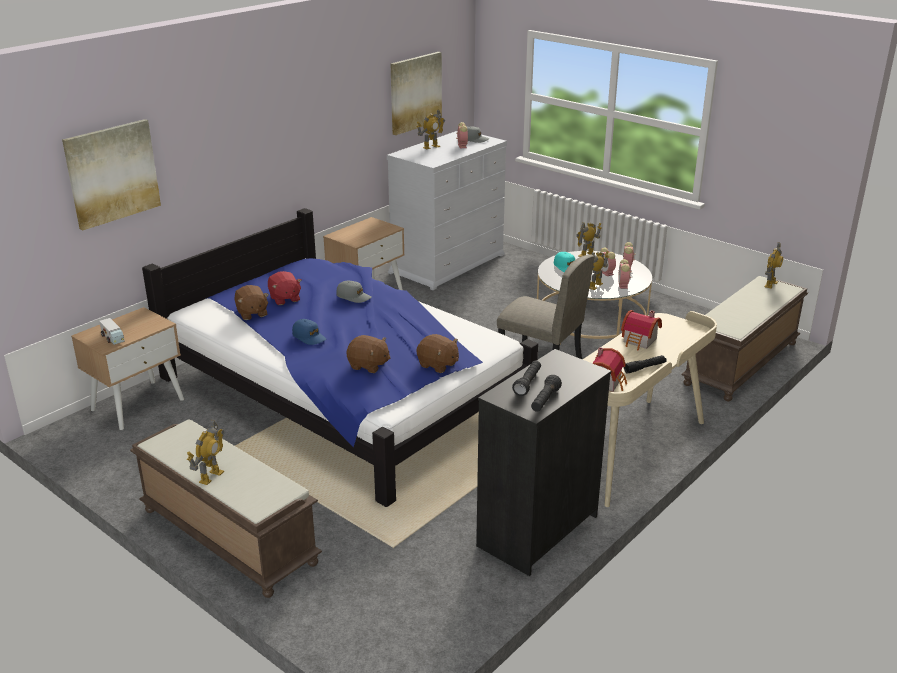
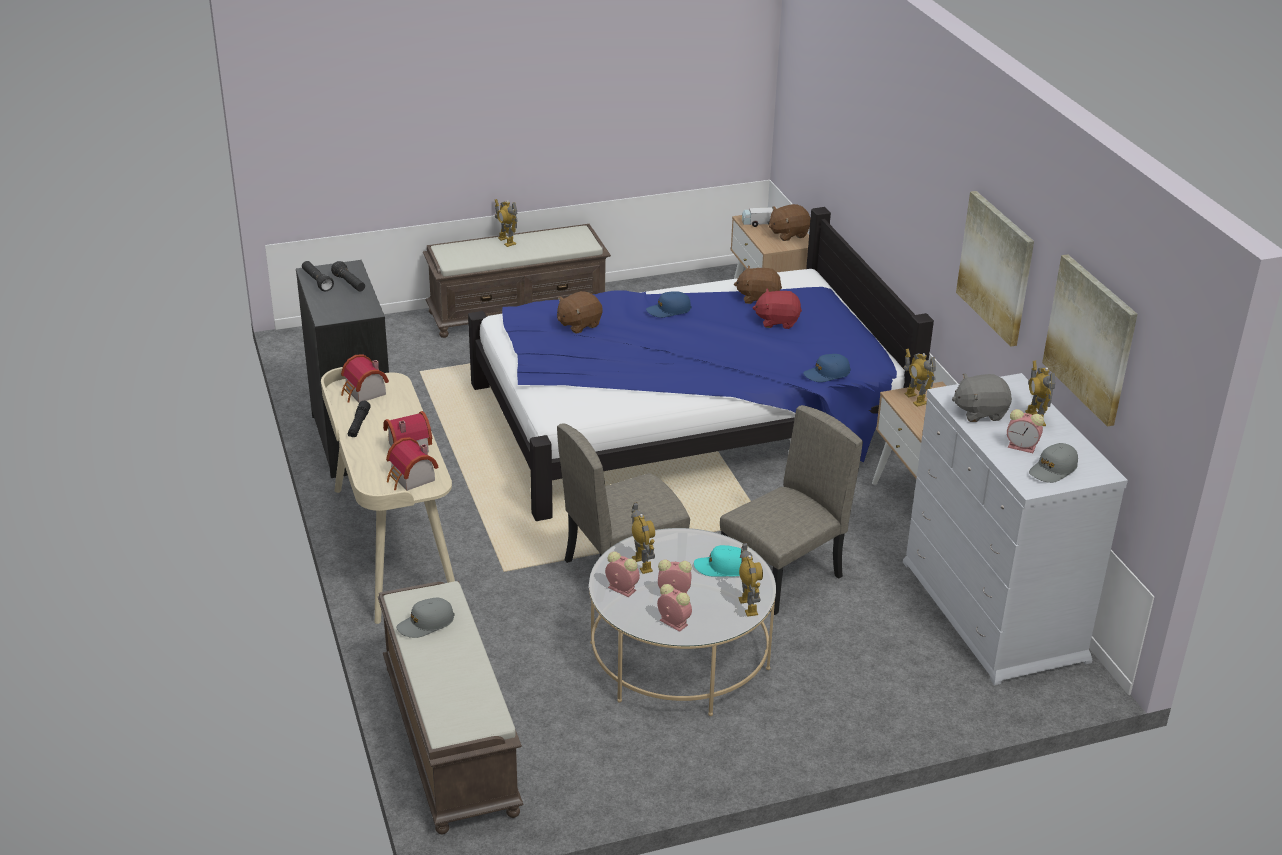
camera: 120 degrees right, 5 degrees up
(112, 173) = (836, 99): picture -> picture (996, 267)
(346, 268) = (826, 374): none -> blue cap
(353, 296) = (738, 355): grey cap -> grey cap (426, 624)
(438, 365) = (539, 358): brown plush toy -> brown plush toy (788, 234)
(441, 156) = (980, 412): none -> grey plush toy
(487, 316) = (782, 577): none -> beige chair
(668, 327) = (411, 479): none -> toy house
(770, 284) = (477, 719): toy robot -> toy robot (915, 399)

